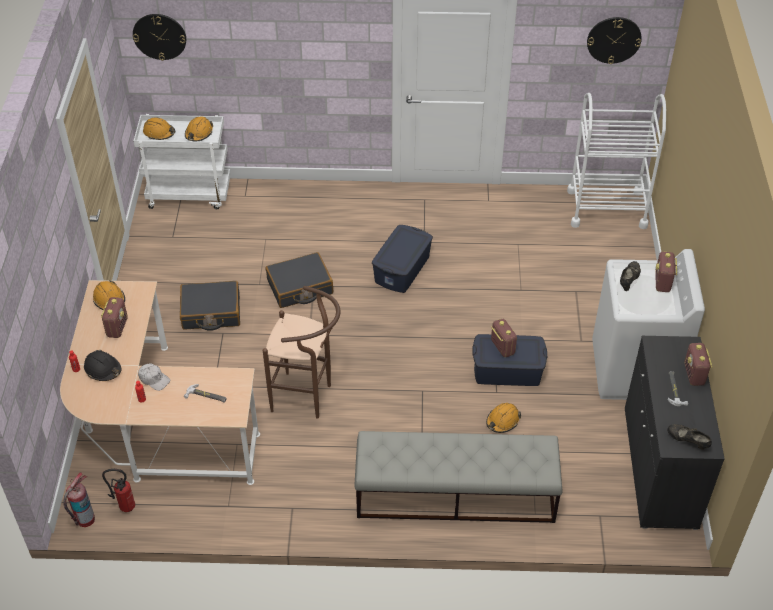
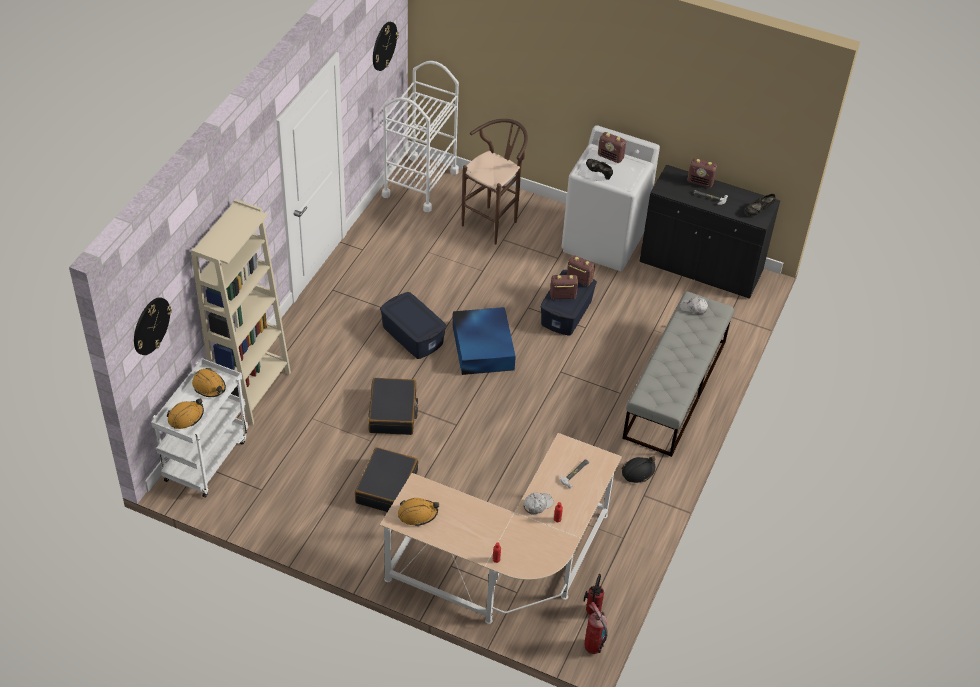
camera: 70 degrees left, 0 degrees up
(103, 369) = (507, 539): black hard hat -> black hard hat (638, 472)
(117, 327) = (457, 516): radio -> radio (579, 279)
(276, 194) = (252, 391): none -> beige bookcase
(307, 398) = (530, 449): brown stool -> brown stool (493, 222)
(419, 322) = (483, 346): none -> blue storage box
(502, 421) = (616, 335): orange hard hat -> none
(532, 449) = (693, 308): none -> white cap

